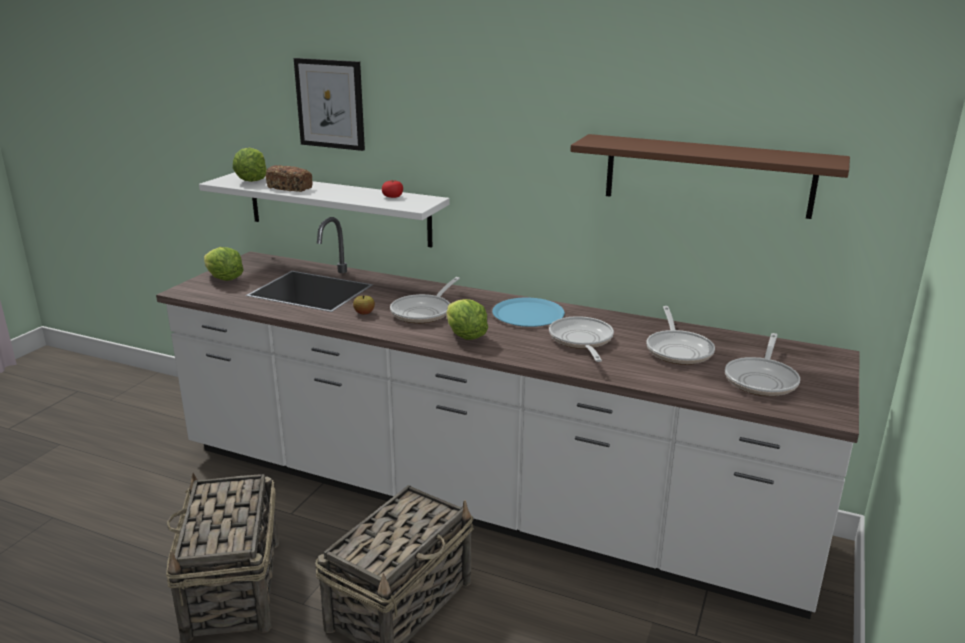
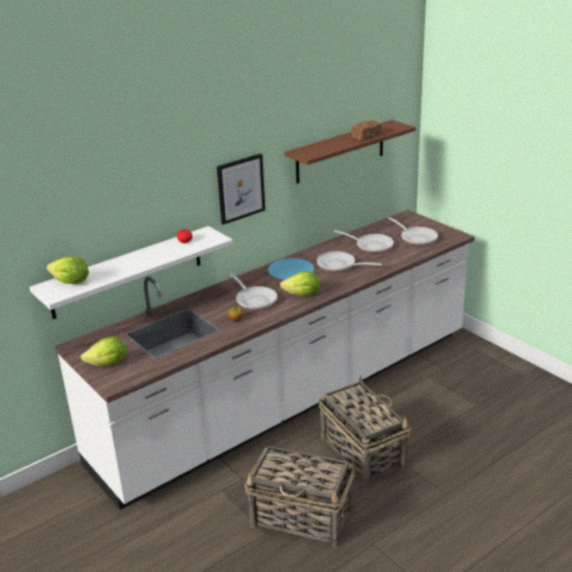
camera: 60 degrees left, 5 degrees up
(290, 188) = (115, 271): bread -> bread (366, 136)
(330, 104) = (115, 196): picture -> picture (240, 188)

